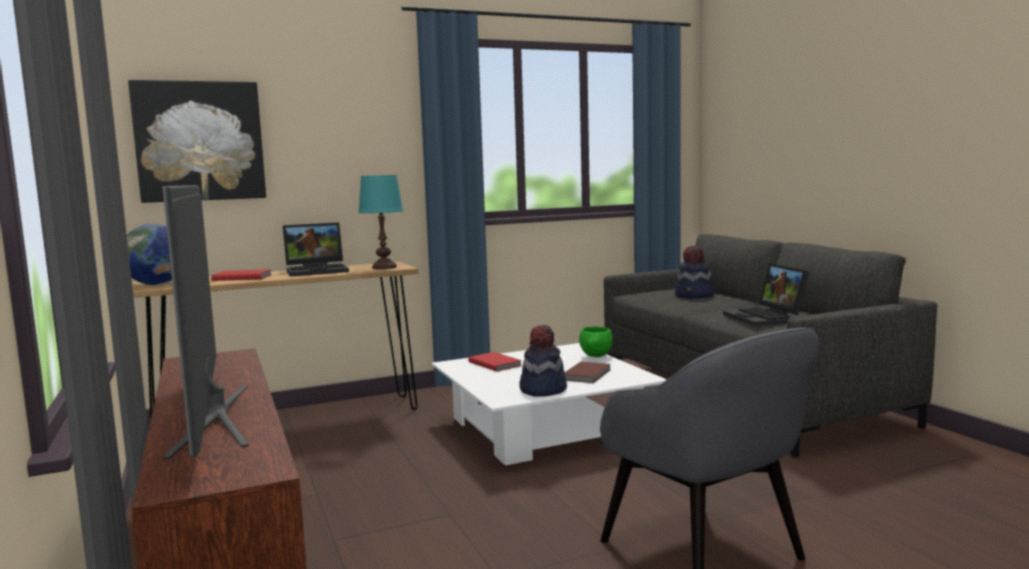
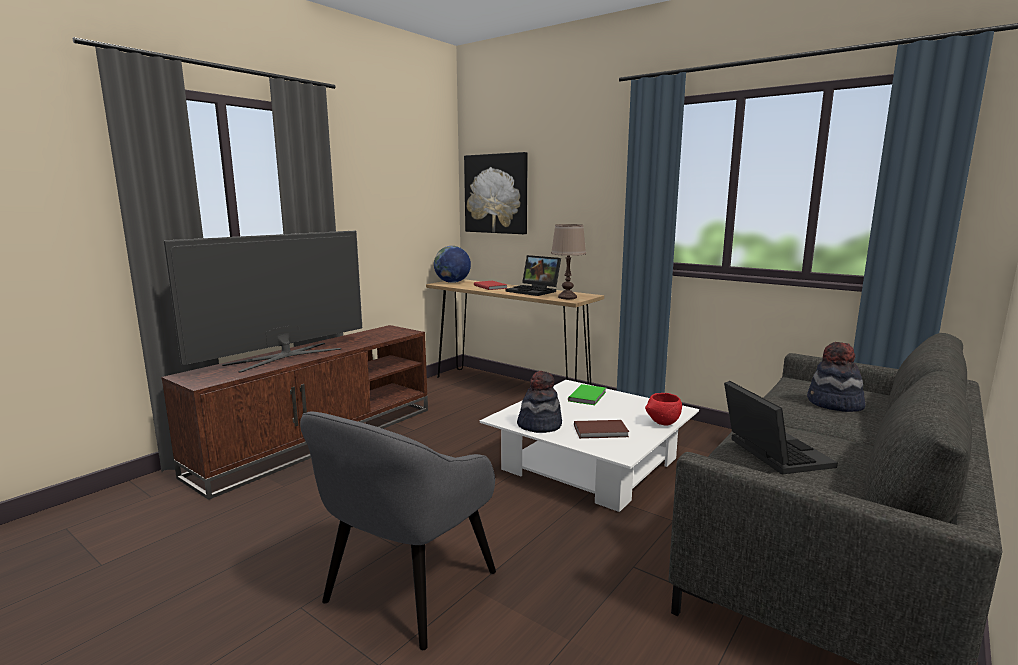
camera: 60 degrees right, 5 degrees up
(384, 267) = (567, 297): turquoise table lamp -> brown table lamp
(495, 363) = (588, 396): red book -> green book
(595, 356) = (662, 423): green bowl -> red bowl
(766, 318) = (770, 452): laptop -> laptop turned 120 degrees clockwise

